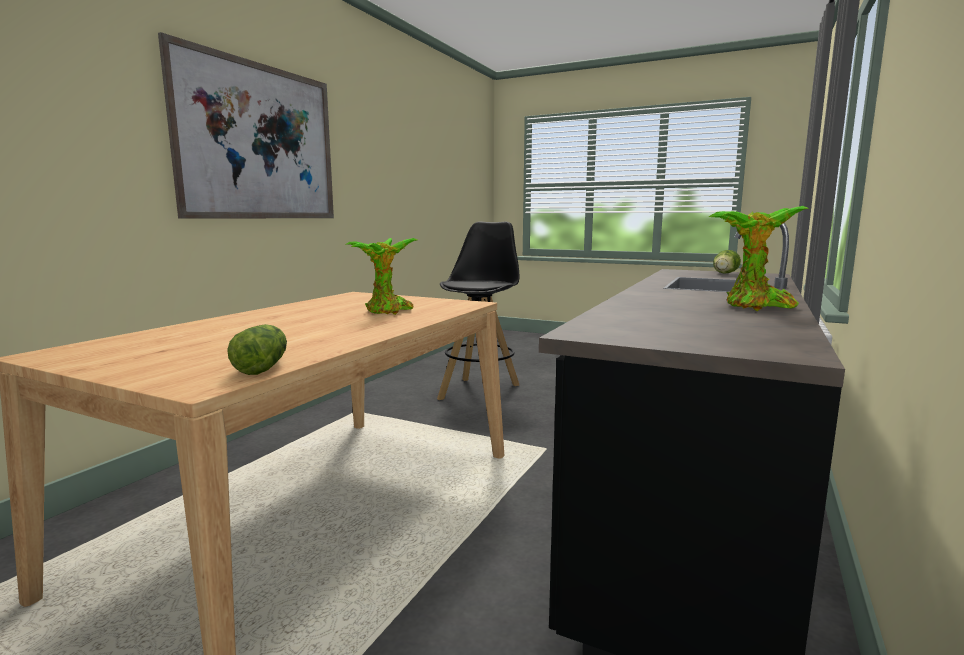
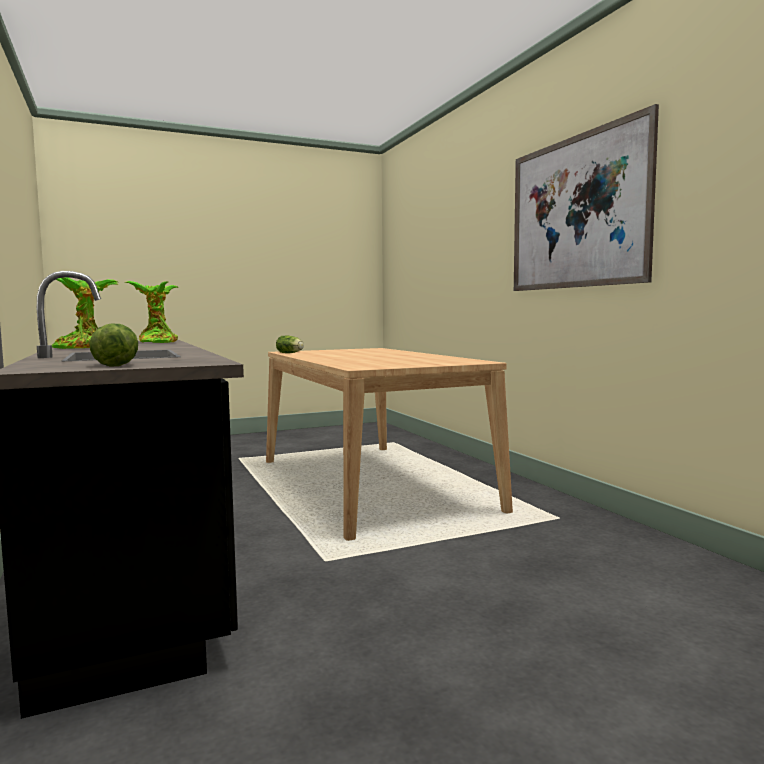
camera: 130 degrees right, 5 degrees down
(387, 312) = (370, 360): potted plant -> potted plant (157, 342)
(480, 391) = (576, 598): black stool -> none

